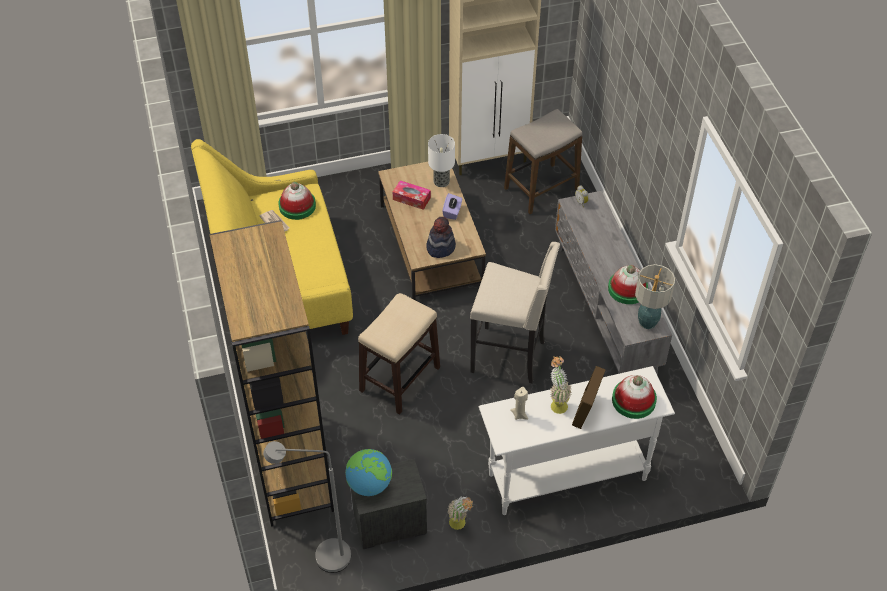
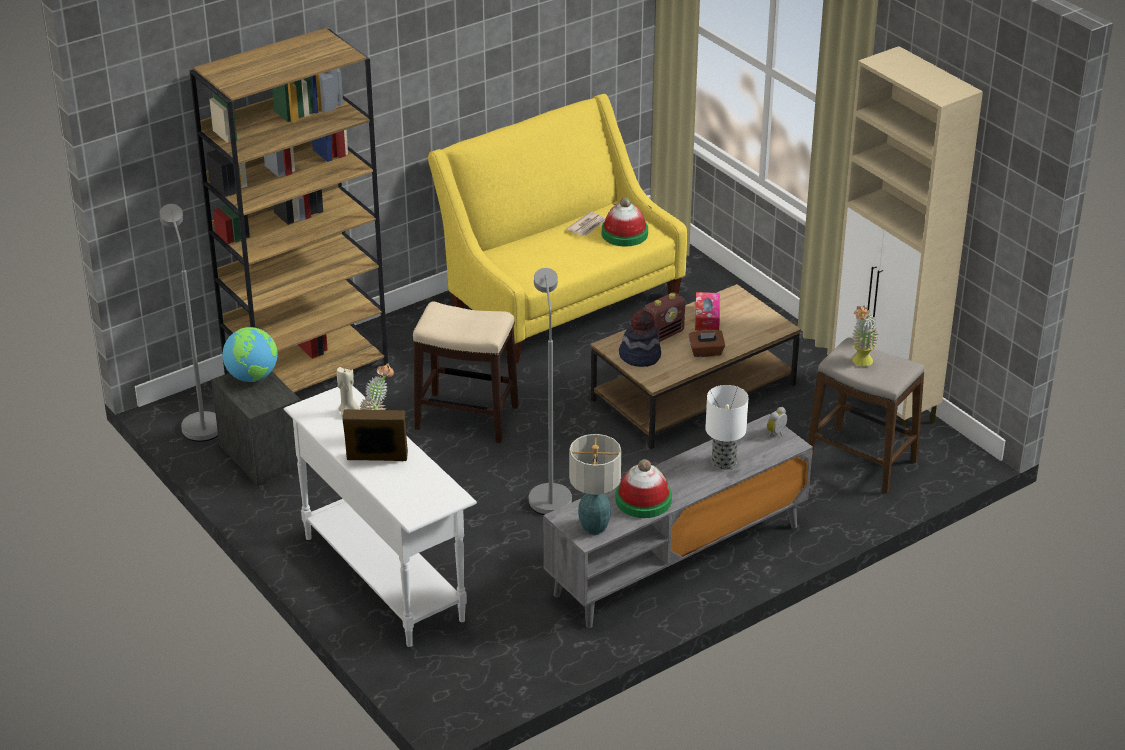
camera: 70 degrees right, 15 degrees down
(420, 227) = (664, 334): none -> radio
(441, 181) = (753, 332): table lamp -> table lamp (723, 462)
(452, 212) = (706, 352): purple tissue box -> brown tissue box
(460, 525) = (278, 508): potted plant -> potted plant (860, 363)
(510, 356) = (549, 494): beige stool -> grey floor lamp
(633, 400) = (411, 493): hat -> none

